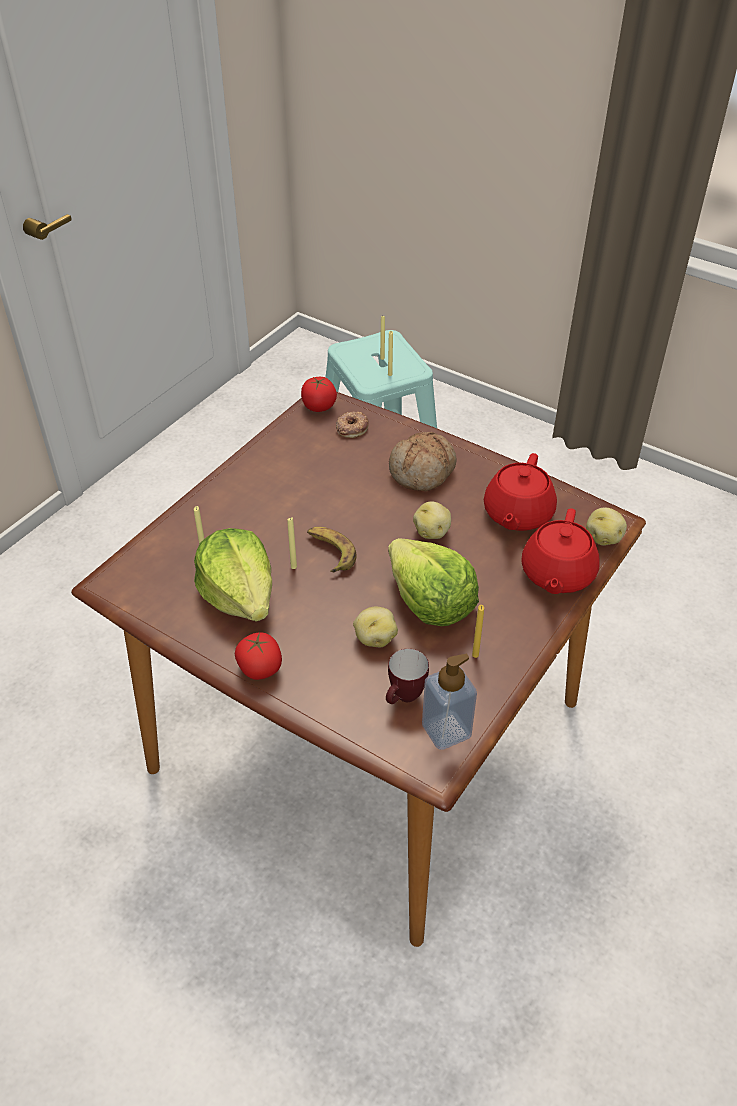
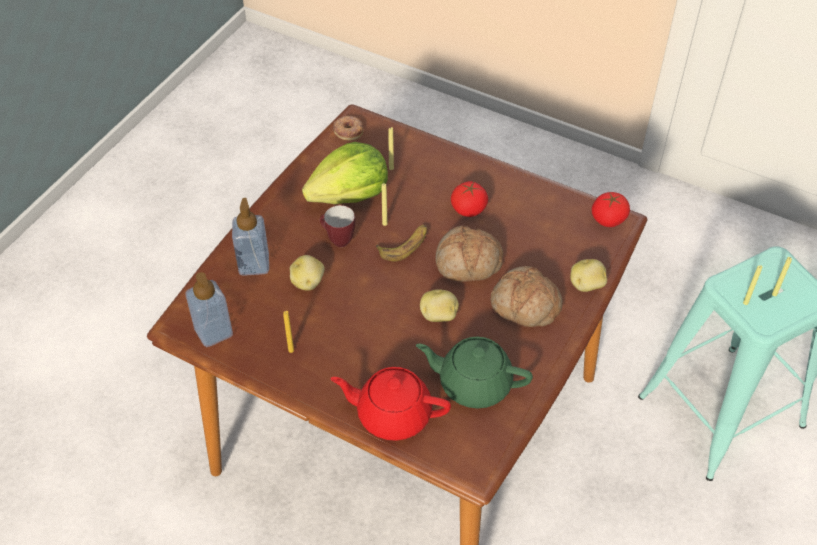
camera: 85 degrees right, 5 degrees up
(260, 668) = (275, 215): tomato -> tomato (468, 209)
(340, 690) = (254, 264): none -> soap dispenser
(351, 427) = (581, 247): donut -> donut (348, 130)
(363, 505) = (468, 263): none -> bread
(404, 698) = (245, 304): mug -> mug (337, 240)
(430, 602) = (350, 317): lettuce -> none
(517, 514) = (473, 383): red teapot -> green teapot
(604, 538) = (449, 458): potato -> potato (587, 285)

